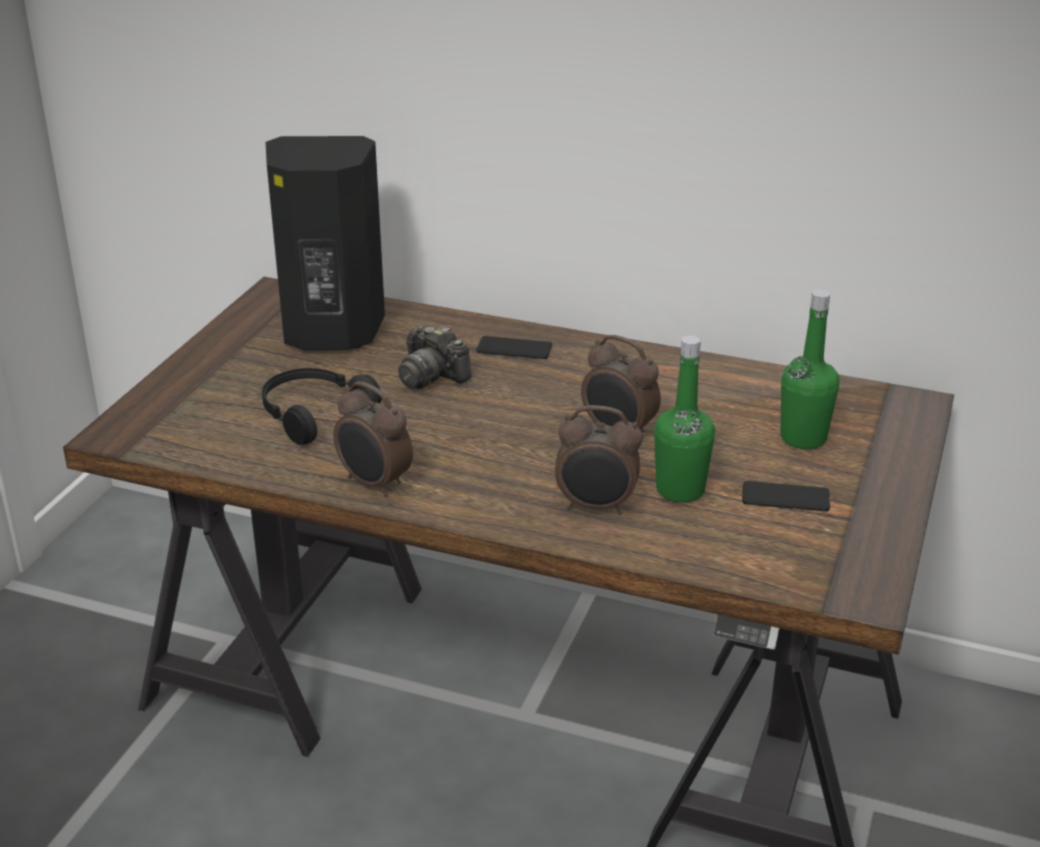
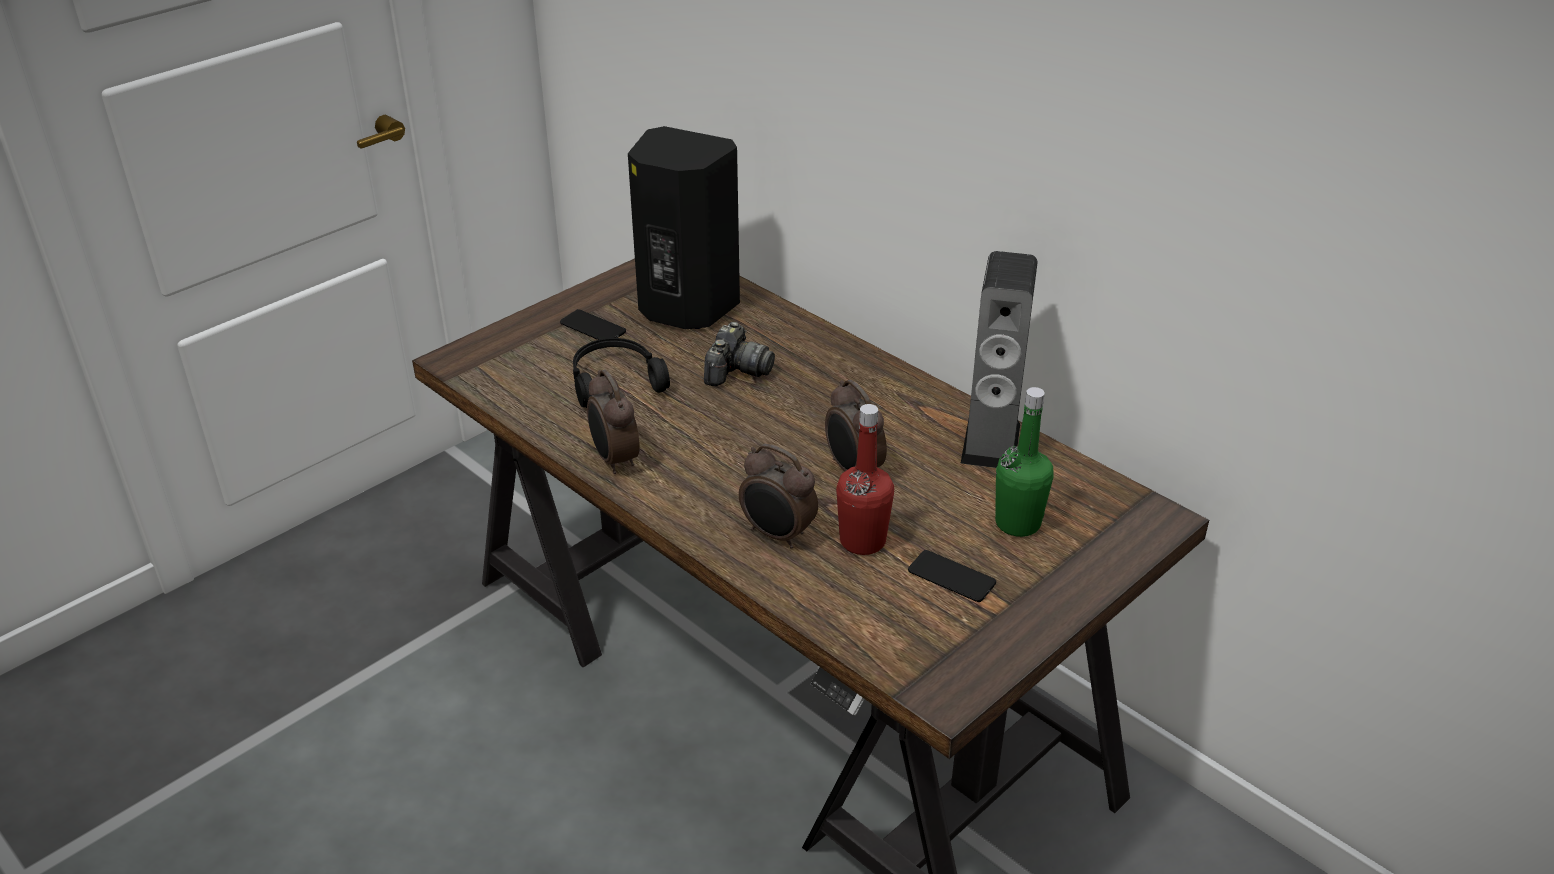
camera: 25 degrees right, 5 degrees up
(431, 376) = (737, 371): camera -> camera turned 135 degrees counterclockwise
(514, 349) = (827, 363): phone -> phone (593, 327)
(680, 490) = (862, 541): green bottle -> red bottle
(722, 379) = (991, 443): none -> speaker

